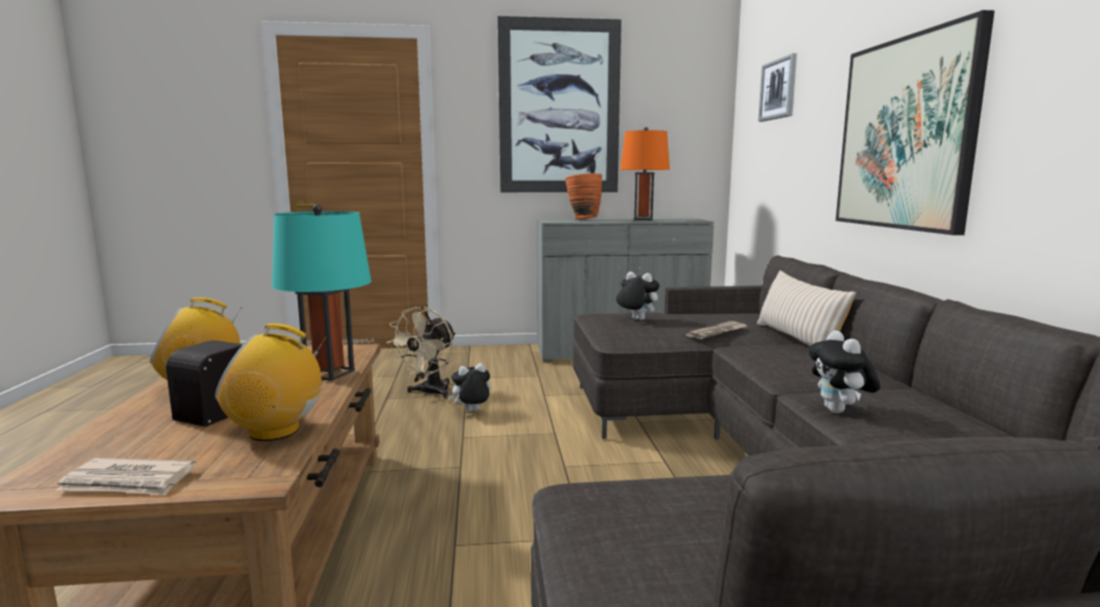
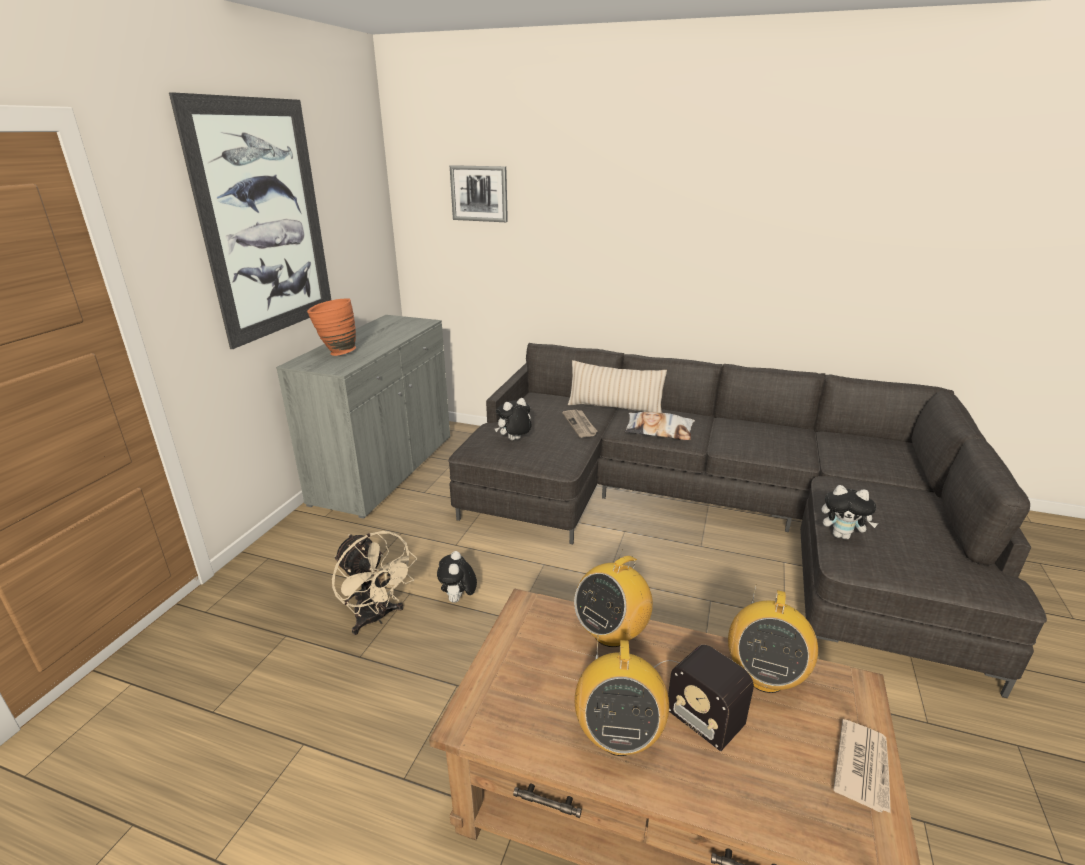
camera: 65 degrees left, 15 degrees up
(329, 373) = (611, 633): turquoise table lamp -> radio
(643, 219) = (382, 334): orange table lamp -> none
(779, 361) = (659, 431): none -> pillow
(839, 411) = (752, 449): plush toy -> plush toy (842, 535)
(906, 134) = (656, 257): picture -> none

